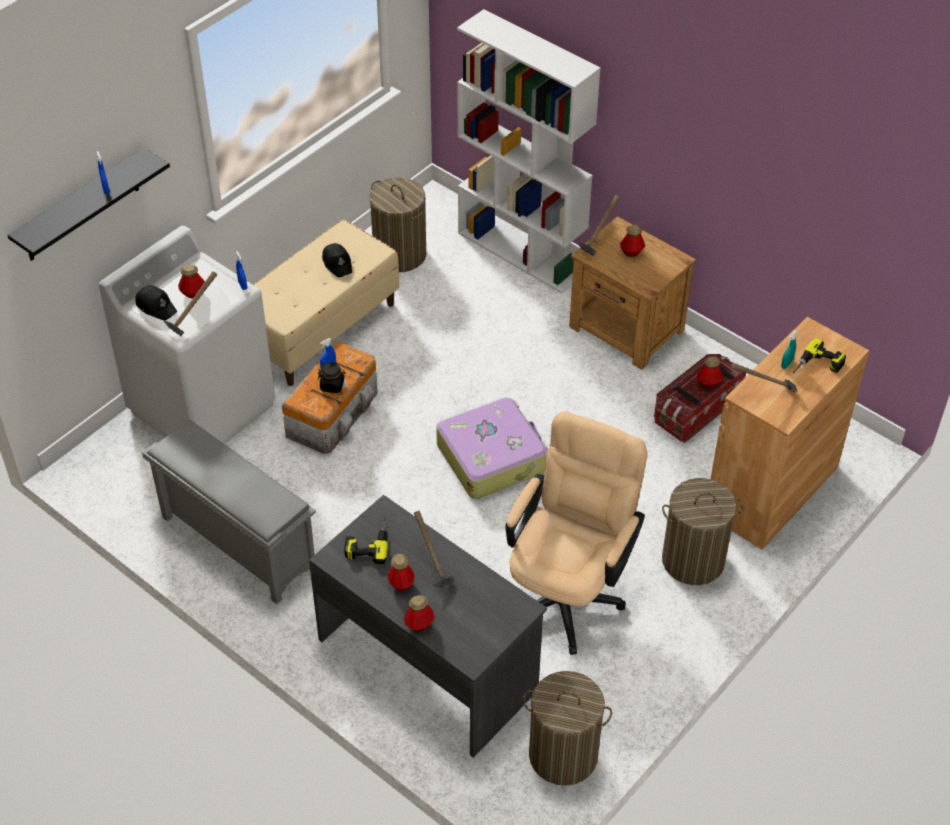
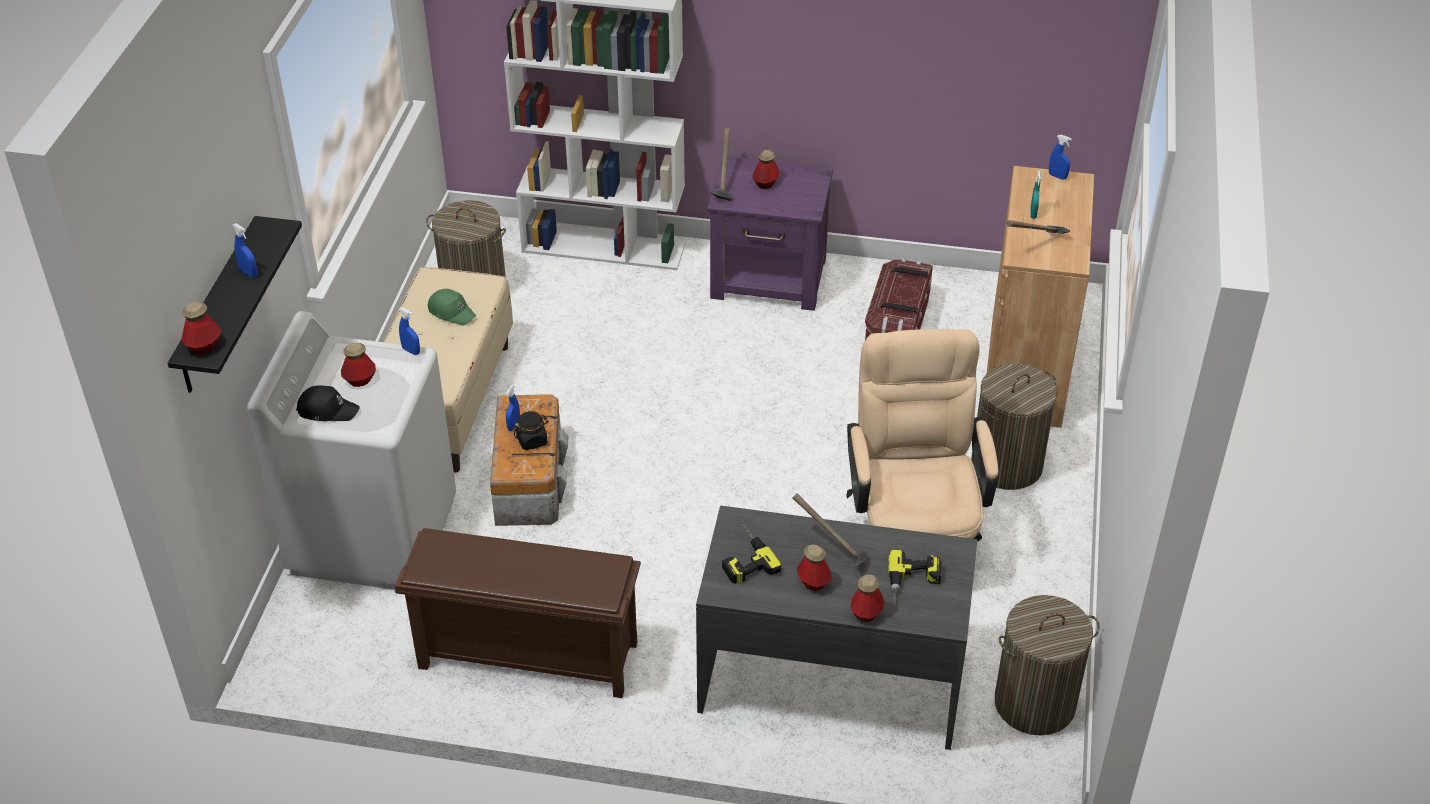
camera: 30 degrees left, 5 degrees down
(193, 319) = (383, 406): hammer -> none
(236, 542) = (525, 656): grey shoe rack -> brown shoe rack
(338, 263) = (452, 312): black cap -> green cap
(492, 457) = (733, 452): suitcase -> none
(627, 330) = (770, 279): brown nightstand -> purple nightstand
(708, 383) = (908, 288): bottle -> bottle (204, 346)
(818, 366) = (1062, 205): power drill -> power drill (913, 585)
(835, 340) = (1057, 176): none -> blue spray bottle

